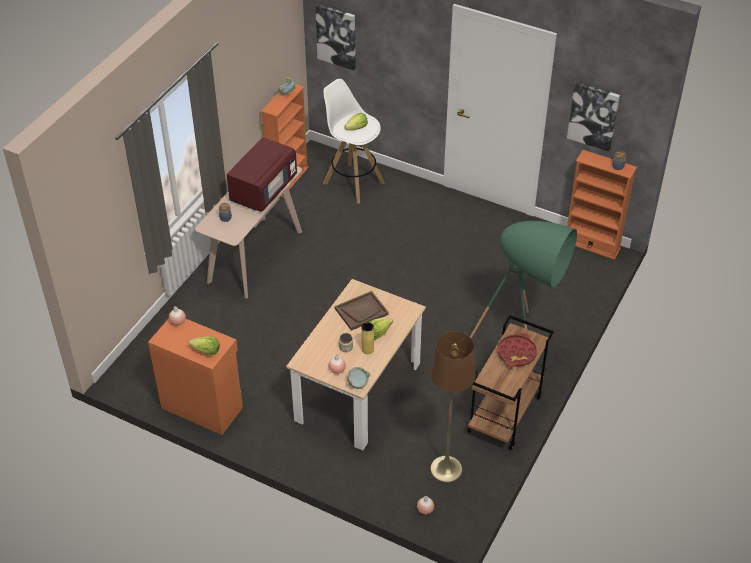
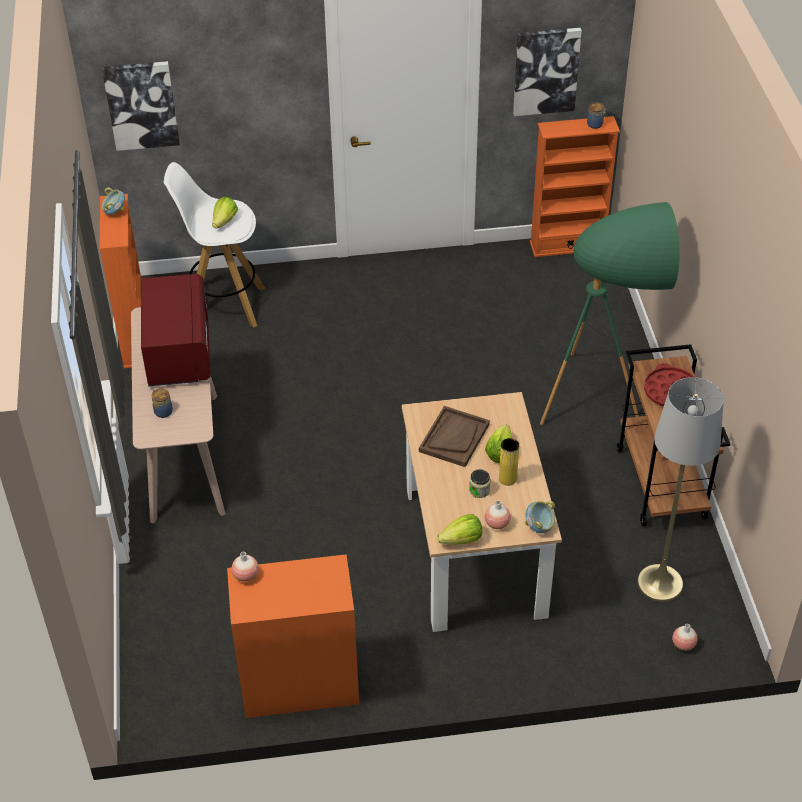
camera: 35 degrees left, 0 degrees up
(206, 351) = (323, 591): lettuce -> lettuce (462, 540)
(446, 469) = (660, 583): brown floor lamp -> grey floor lamp

